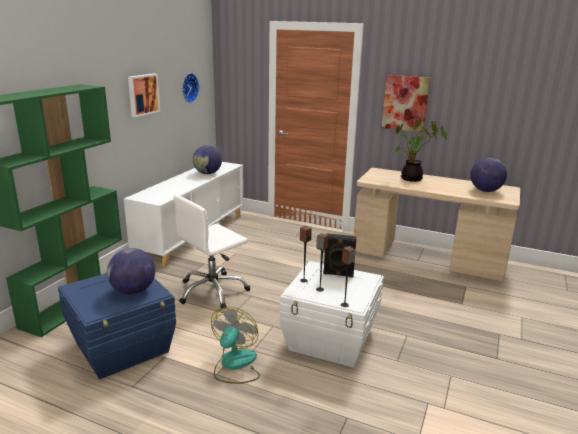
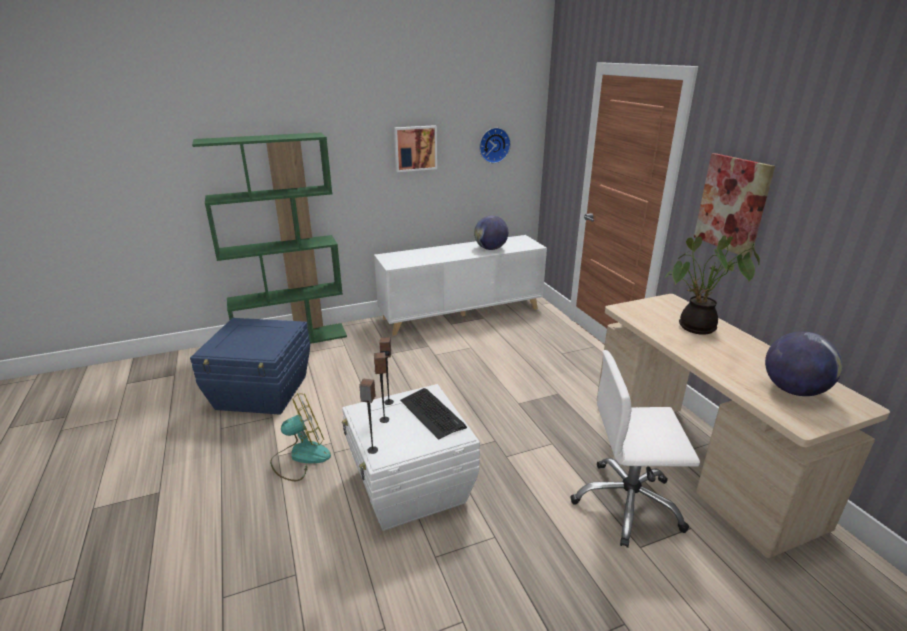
camera: 45 degrees right, 5 degrees up
(133, 291) = (259, 344): globe -> none
(213, 291) = (392, 377): white office chair -> white office chair (627, 504)
(338, 274) = (432, 413): black speaker -> keyboard

